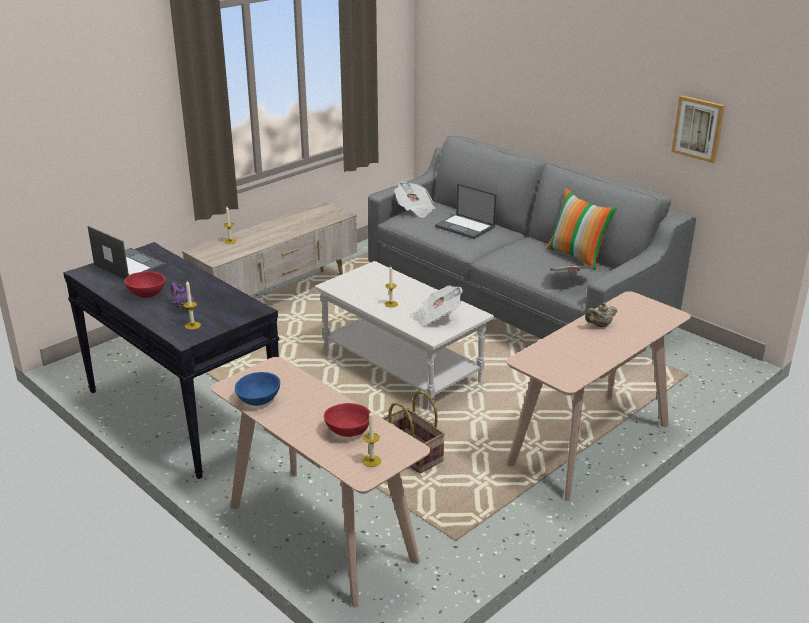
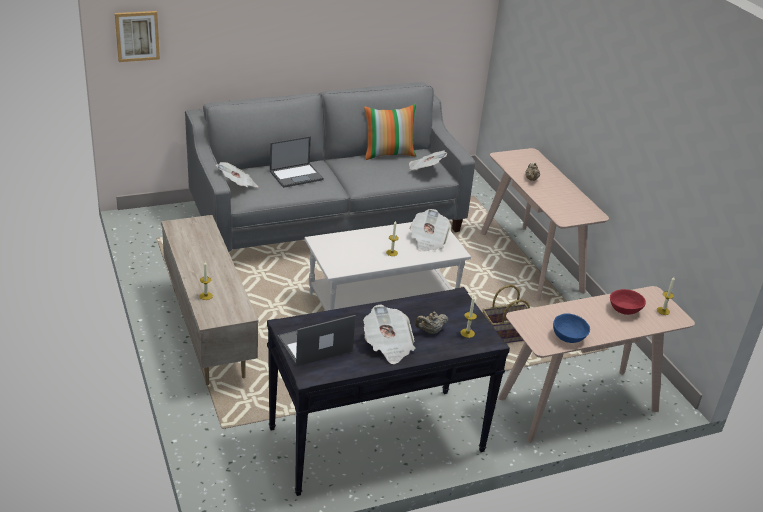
camera: 70 degrees left, 5 degrees up
(146, 294) = (388, 346): red bowl -> newspaper
(183, 308) = (430, 331): purple teapot -> beige teapot
(698, 128) = (422, 25): picture -> picture (137, 35)

